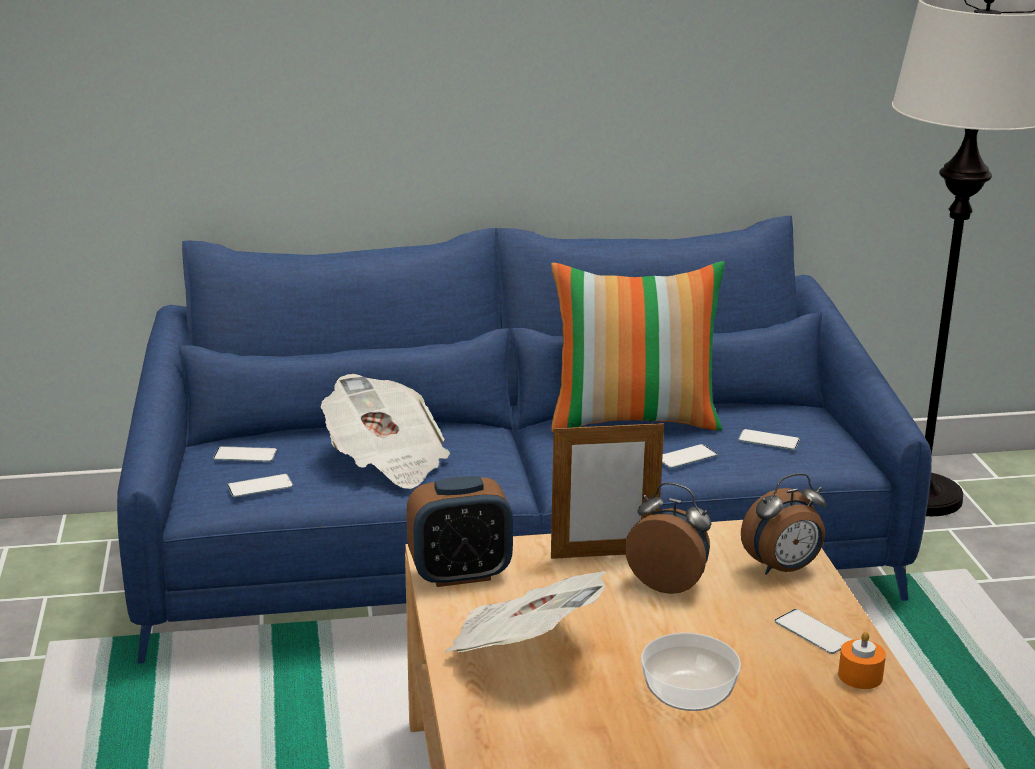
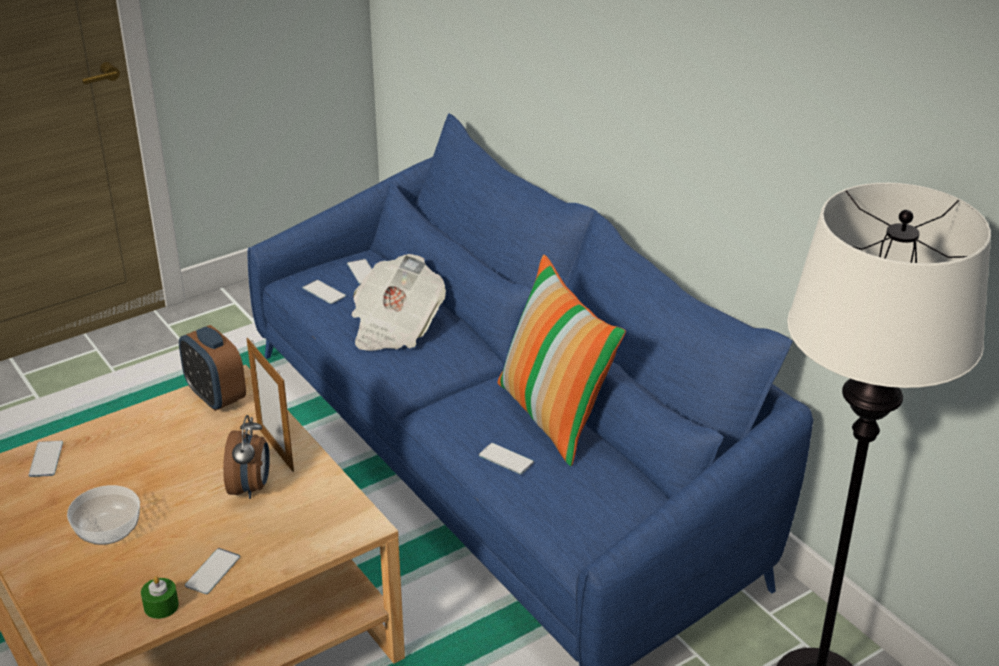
camera: 65 degrees right, 10 degrees up
(523, 649) = (134, 447): newspaper -> none
(769, 440) = (573, 496): phone -> phone (46, 459)
(783, 569) = (301, 538): alarm clock -> none
(860, 676) = (161, 606): orange candle -> green candle

